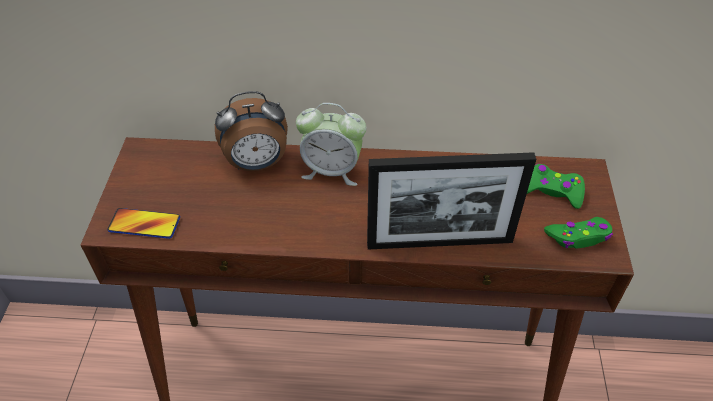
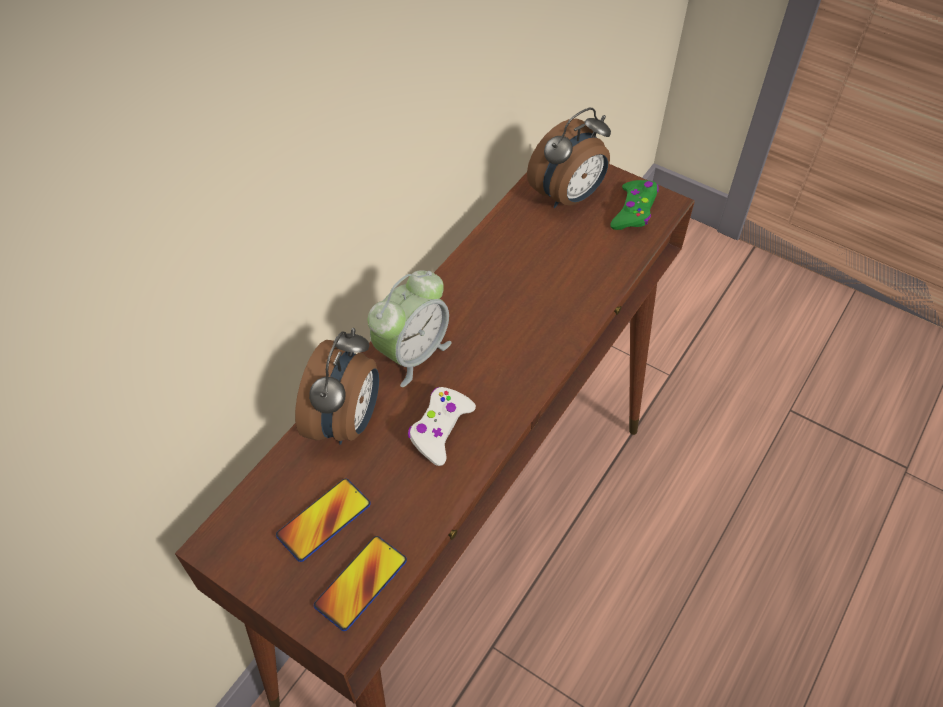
camera: 60 degrees left, 5 degrees up
(179, 187) = (324, 520): none -> phone
(280, 211) = (440, 429): none -> white game controller
(439, 242) = (576, 312): picture frame -> none
(552, 191) = (568, 197): green game controller -> alarm clock

